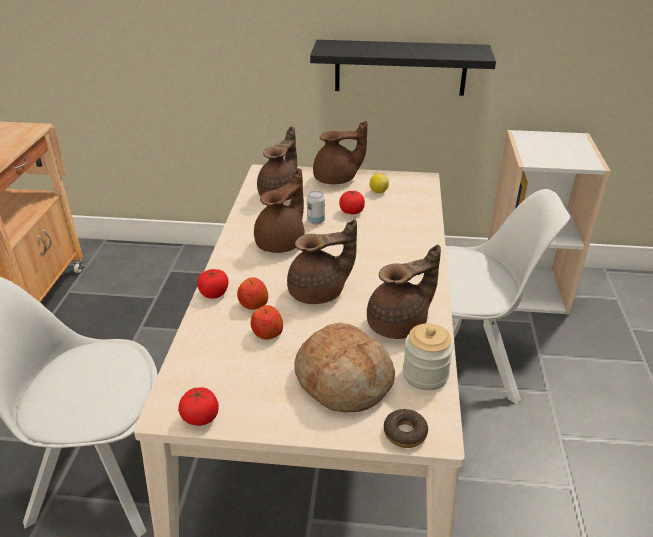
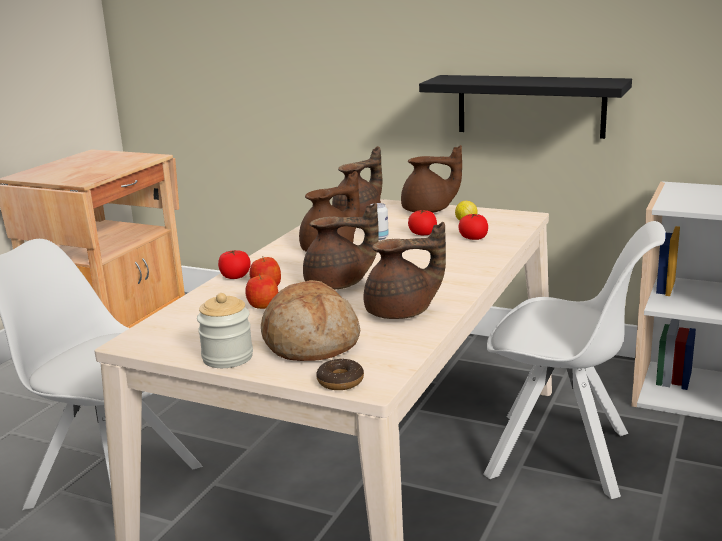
camera: 20 degrees right, 15 degrees down
(200, 417) = (157, 349): tomato -> tomato (473, 238)
(425, 374) = (397, 347): jar -> jar (227, 357)

